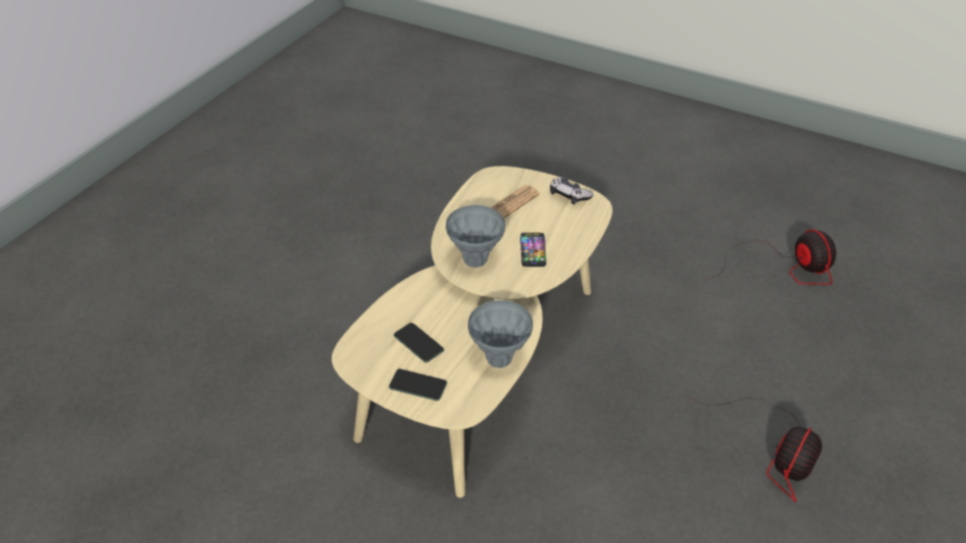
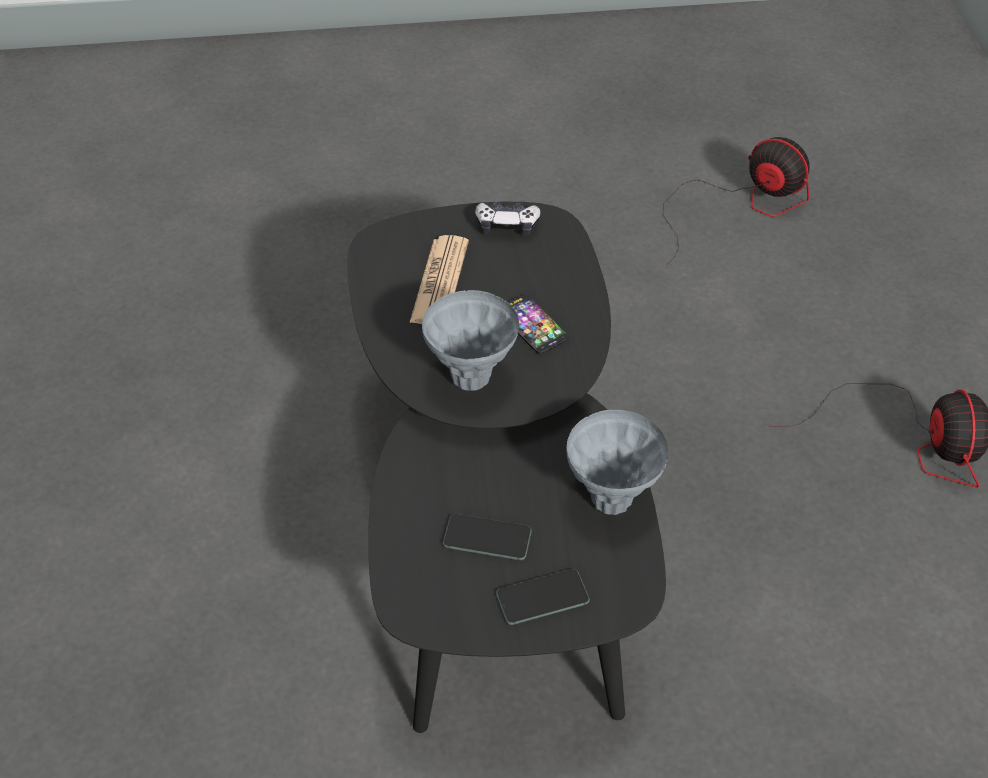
camera: 35 degrees left, 5 degrees up
(483, 362) = (494, 519): beige coffee table -> black coffee table

